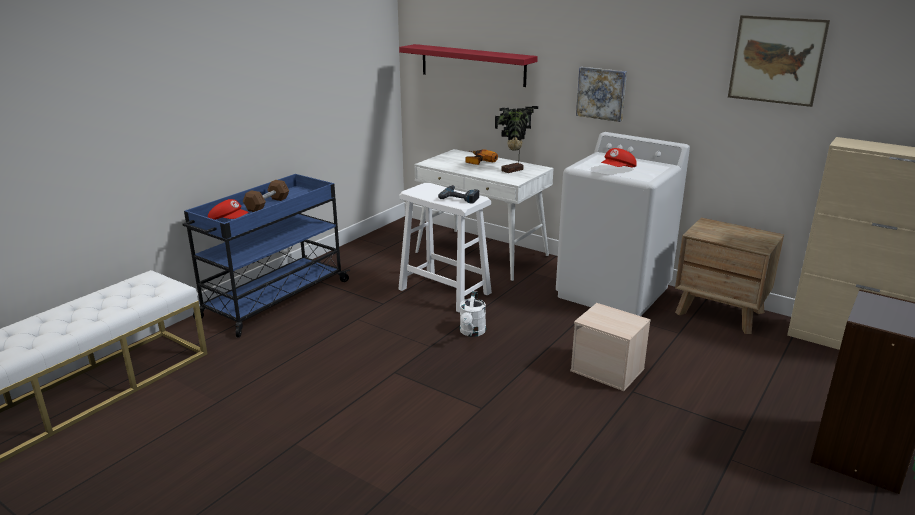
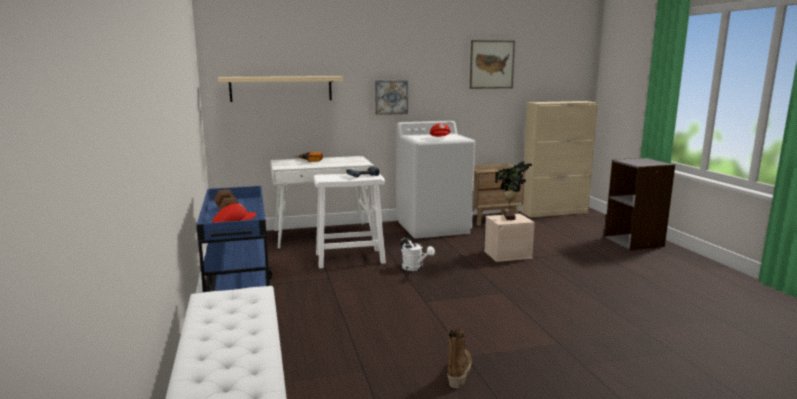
camera: 50 degrees left, 10 degrees down
(256, 452) = (458, 373): none -> boot
(472, 65) = (281, 88): red shelf -> beige shelf
(513, 170) = (346, 160): potted plant -> potted plant (510, 217)

